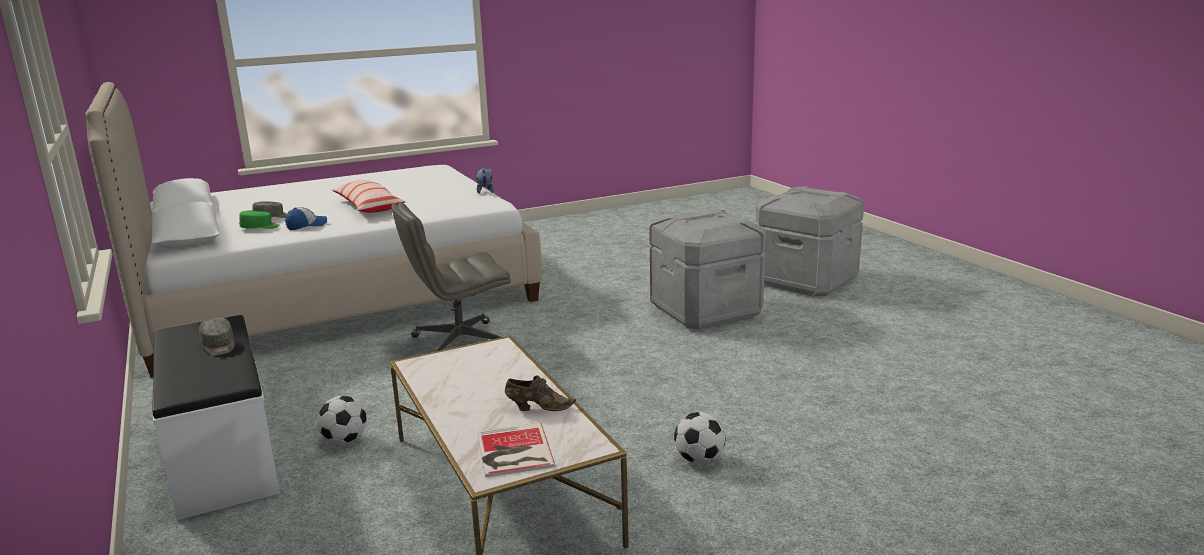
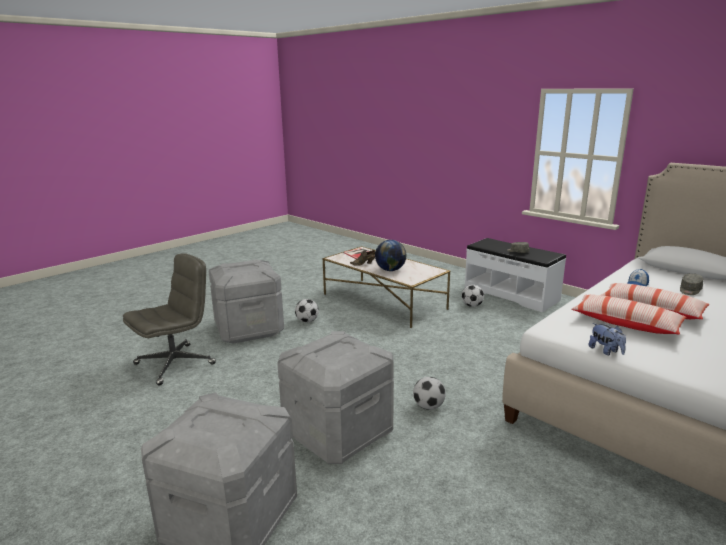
camera: 160 degrees right, 0 degrees up
(260, 227) = (663, 280): green cap -> none
(423, 200) = (626, 323): none -> pillow
(459, 344) = (501, 362): grey office chair -> grey office chair (175, 363)
(502, 379) = (390, 270): none -> globe
(598, 317) = (428, 406): none -> football
(824, 460) = (249, 329): none -> grey storage box

